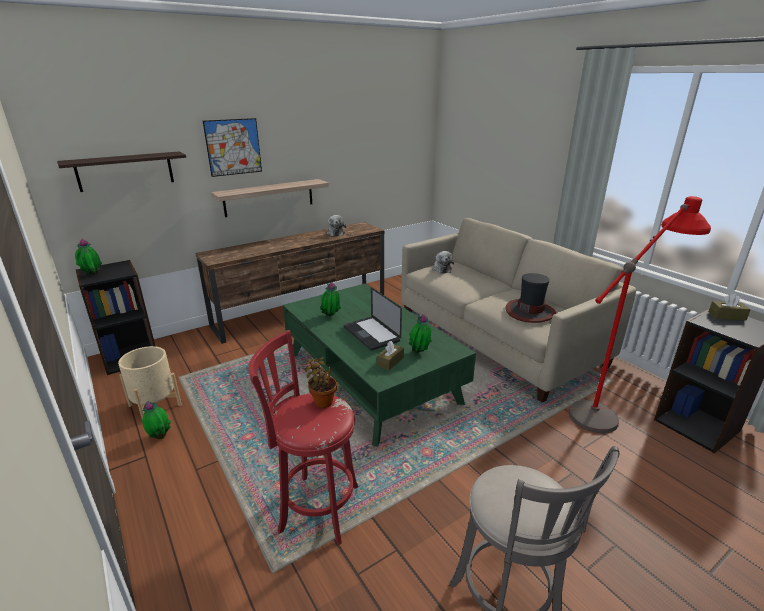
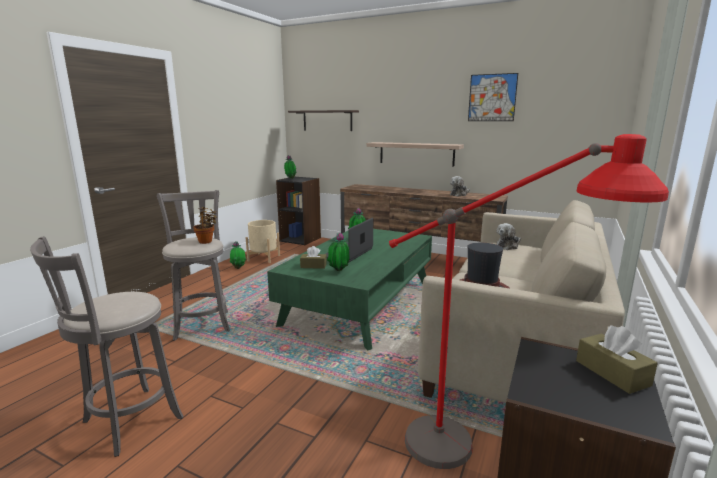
camera: 60 degrees right, 10 degrees down
(233, 147) = (394, 110): picture -> picture (492, 97)
(315, 508) = (202, 324): red stool -> grey stool

